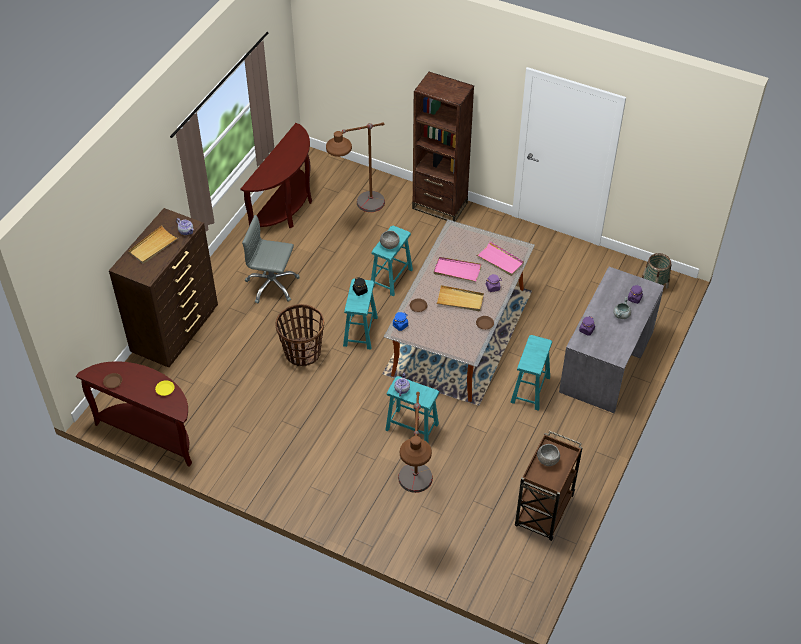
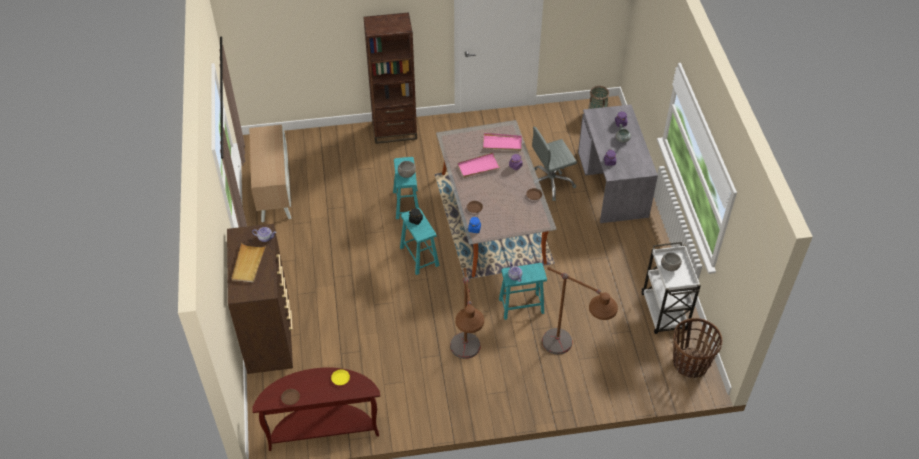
camera: 35 degrees left, 0 degrees up
(272, 285) = (317, 258): grey office chair -> grey office chair (550, 183)
(286, 209) = (274, 193): brown console table -> cabinet
(302, 353) = (389, 297): basket -> basket (690, 364)
(359, 214) = (338, 168): brown floor lamp -> brown floor lamp (466, 364)
(460, 300) = (500, 187): beige tray -> none
(530, 390) = (579, 232): turquoise stool -> none
(544, 512) = (664, 313): brown cart -> white cart

